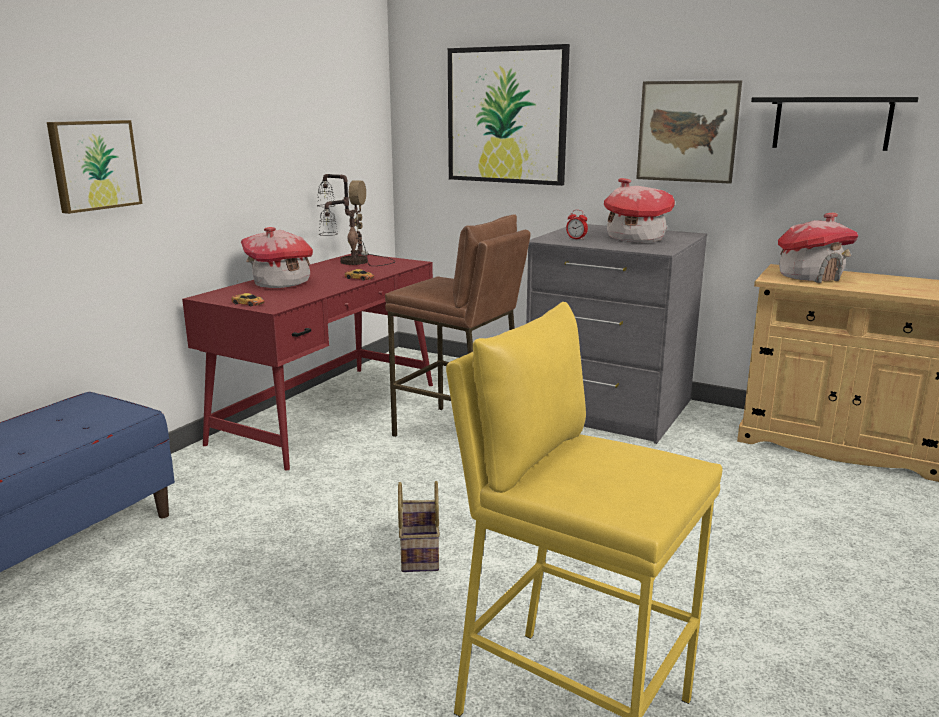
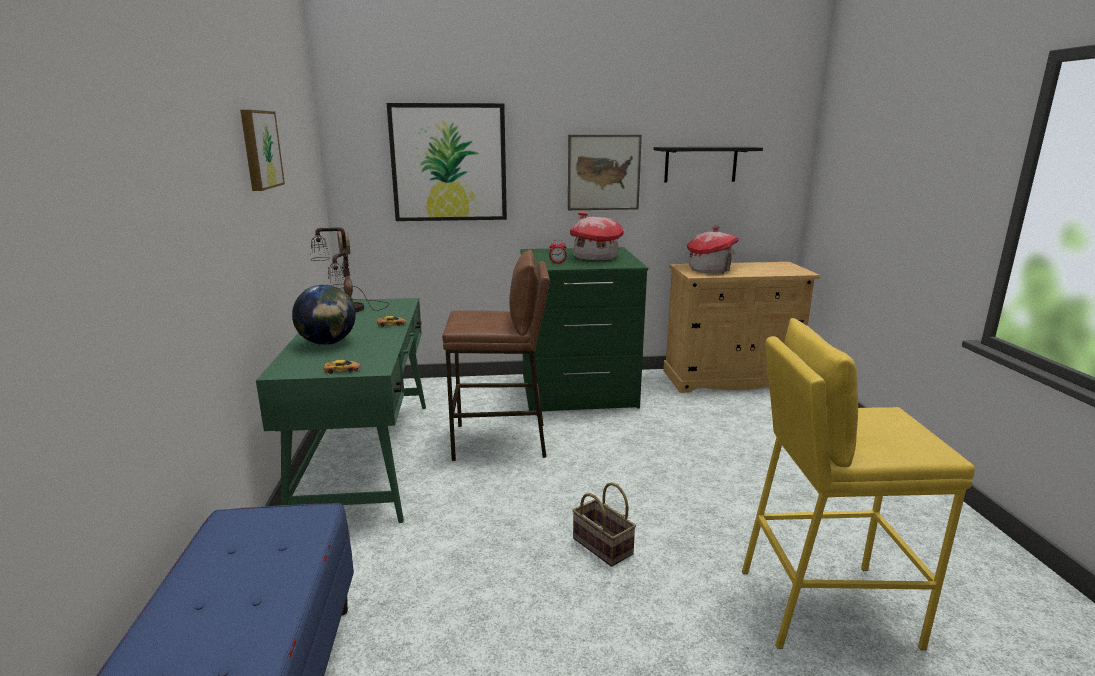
camera: 35 degrees left, 0 degrees up
(94, 165) = (182, 248): picture -> picture (259, 149)
(281, 283) = (327, 343): toy house -> globe
(329, 412) = (367, 457): red desk -> green desk
(608, 409) = (578, 391): grey dresser -> green dresser

